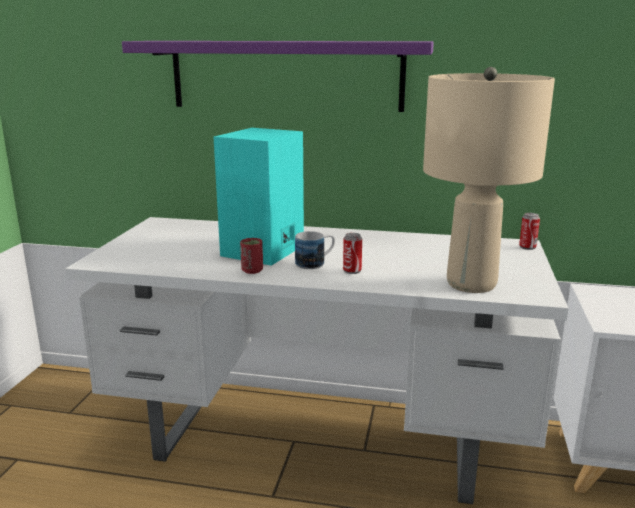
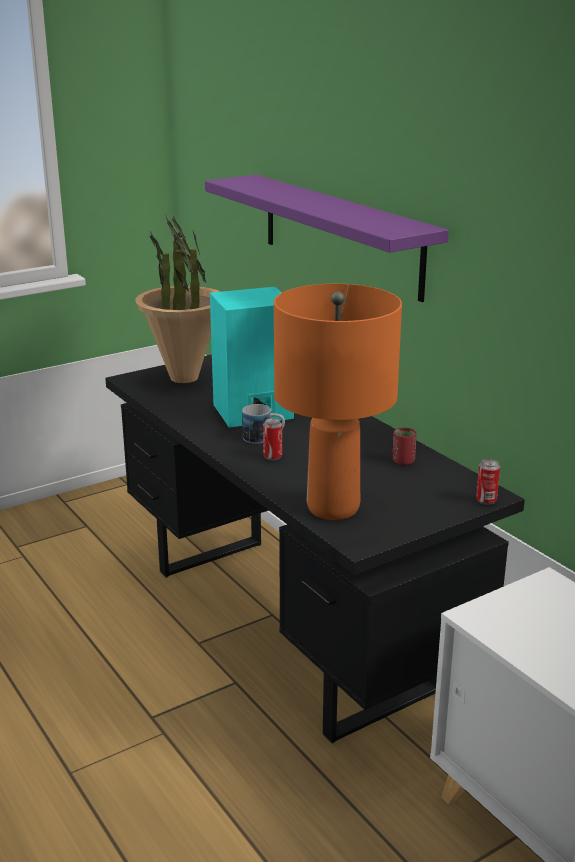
camera: 45 degrees right, 5 degrees up
(149, 247) = (184, 378): none -> potted plant
(252, 271) = (206, 426): red cup -> red cup (403, 461)
(319, 442) = (290, 626): white desk -> black desk
(471, 283) = (334, 507): beige table lamp -> orange table lamp

